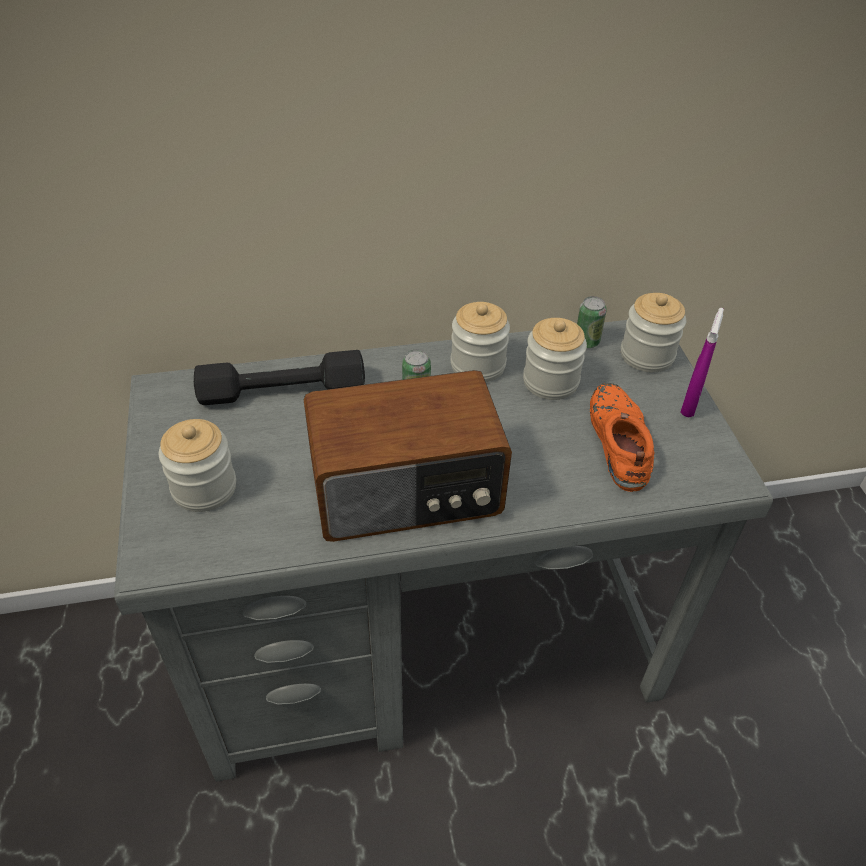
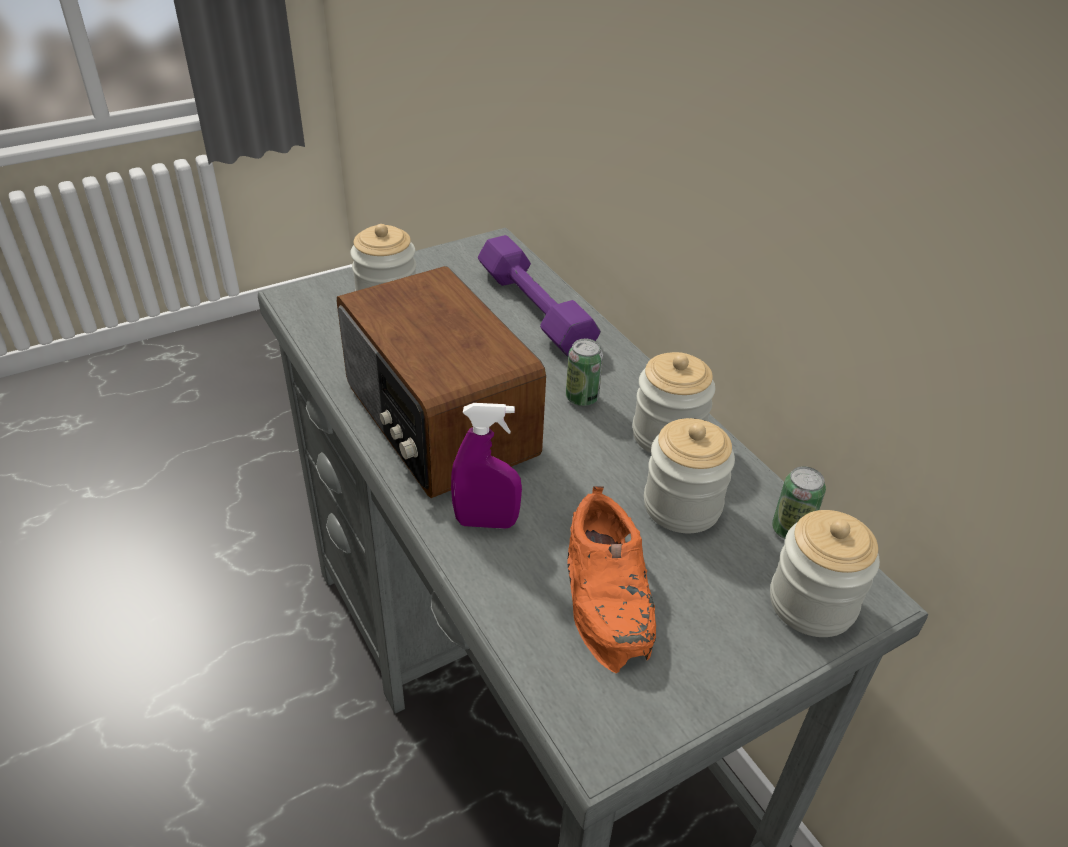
camera: 70 degrees right, 5 degrees down
(282, 391) = (534, 309): black dumbbell -> purple dumbbell
(618, 441) = (609, 592): orange shoe -> orange shoe turned 105 degrees clockwise
(689, 405) = (734, 670): purple spray bottle -> purple spray bottle (486, 522)

